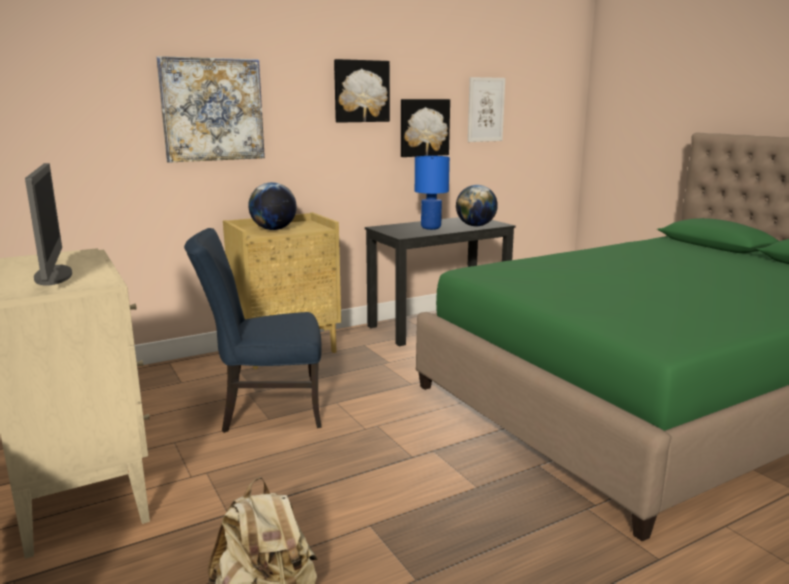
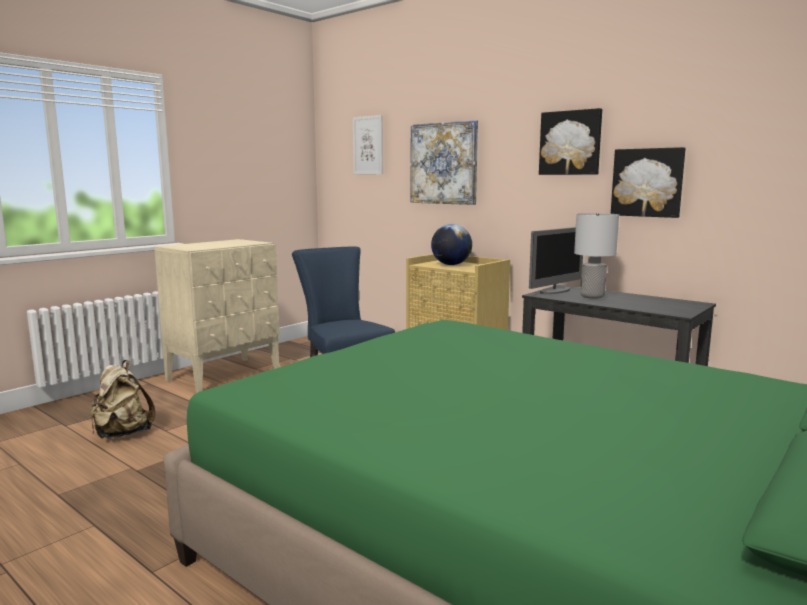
camera: 70 degrees right, 5 degrees down
(53, 275) = (206, 245): monitor -> monitor (555, 291)
(431, 229) = (591, 297): blue table lamp -> grey table lamp
(475, 226) = (646, 307): globe -> none
(485, 109) = (755, 160): picture -> picture (368, 145)

